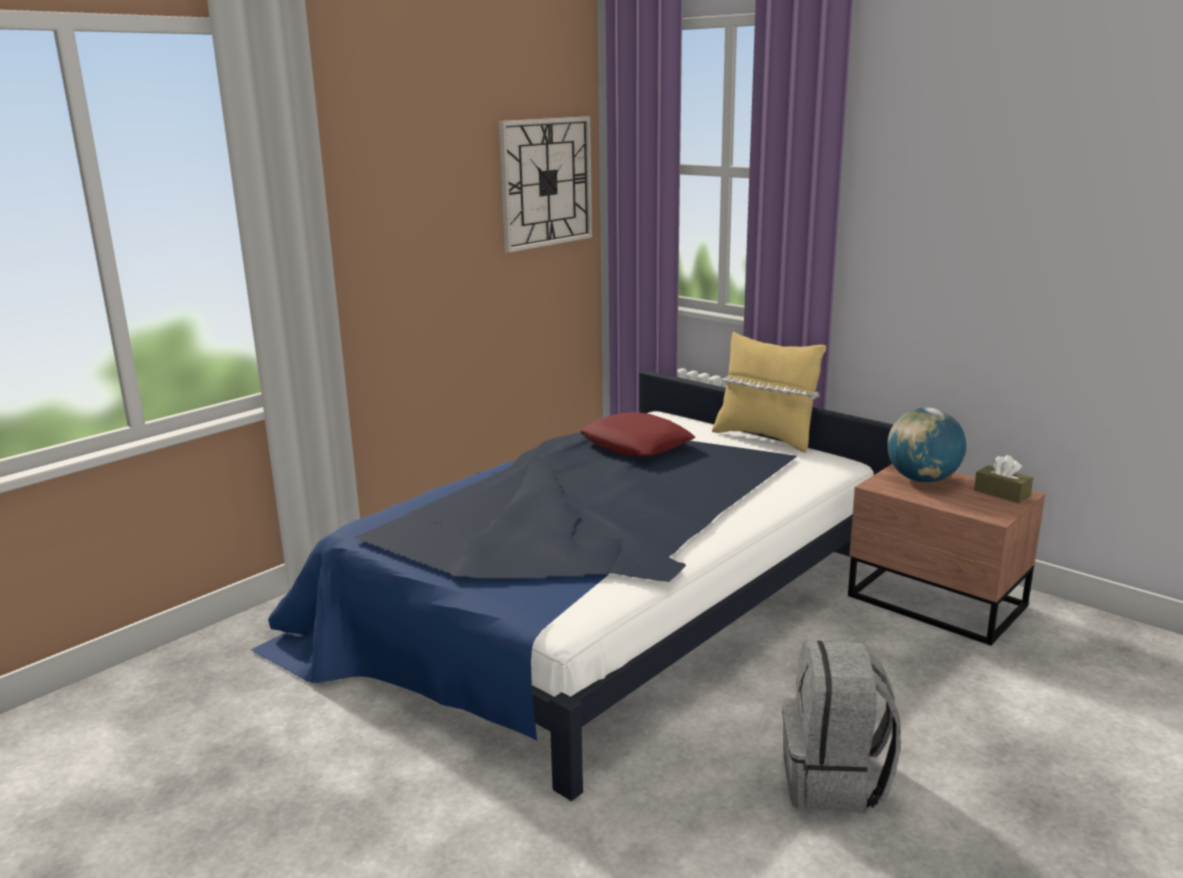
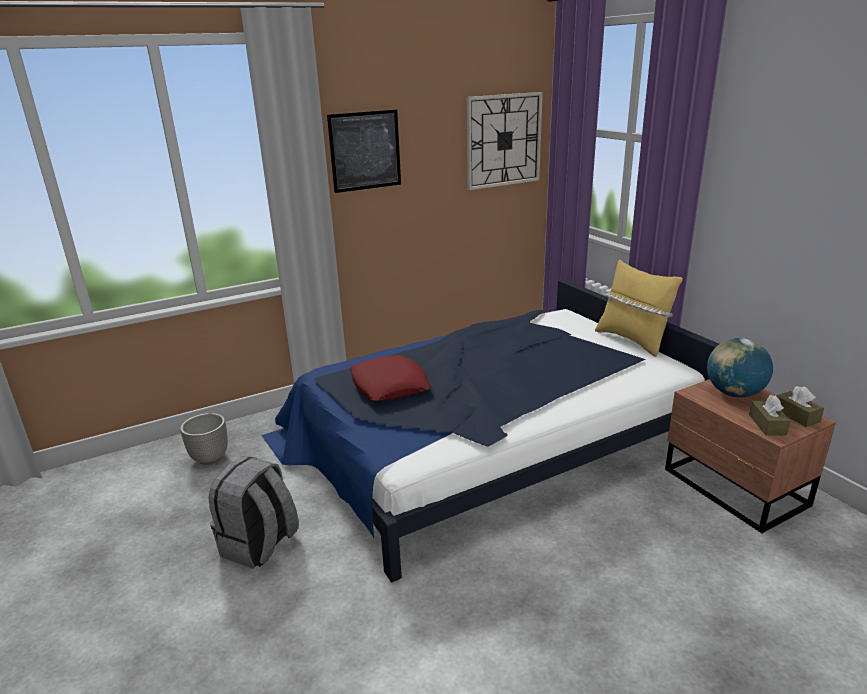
camera: 20 degrees right, 5 degrees up
(179, 697) = (210, 458): none -> planter
(371, 196) = (365, 151): none -> picture
(636, 445) = (532, 335): red pillow -> red pillow (389, 385)
(834, 780) = (577, 614): grey backpack -> grey backpack (260, 545)
(978, 507) = (767, 425): none -> brown tissue box

